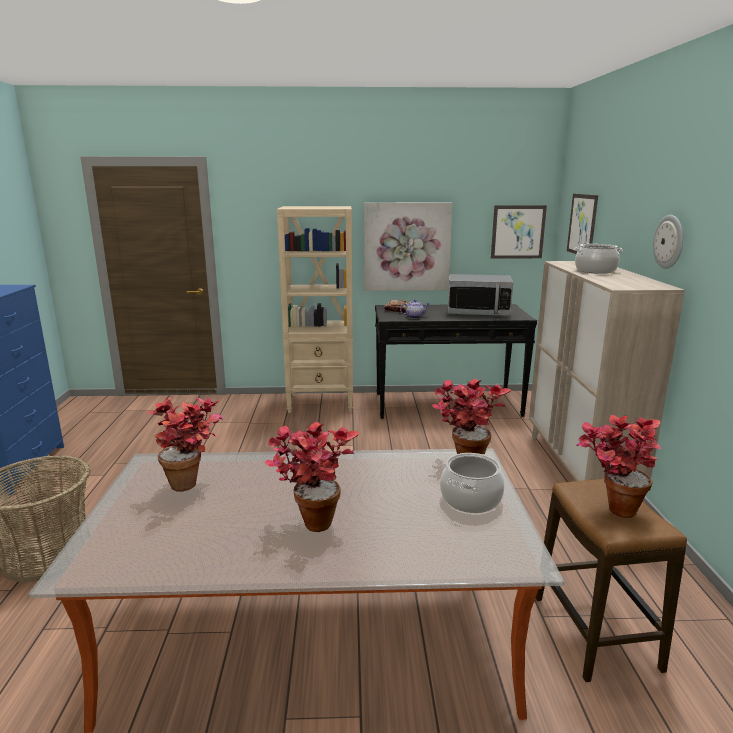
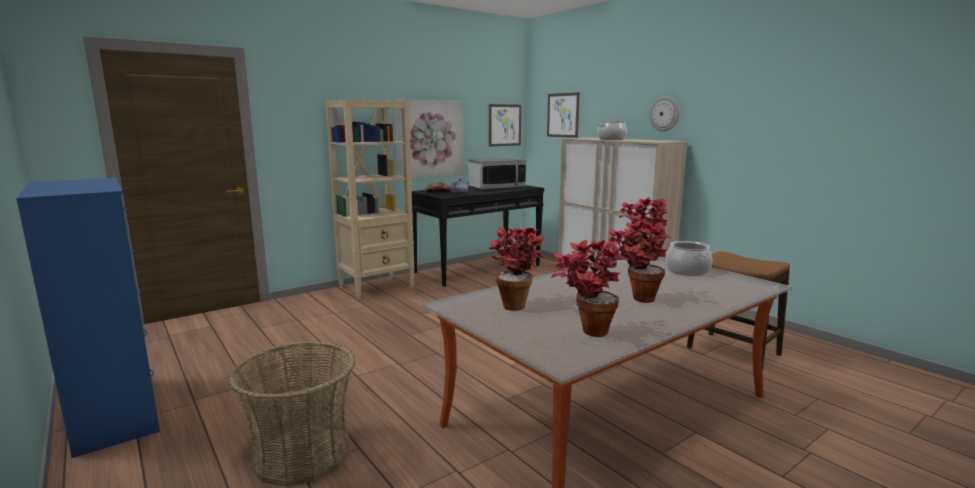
camera: 35 degrees left, 5 degrees down
(610, 508) = (743, 261): potted plant -> potted plant (585, 332)

